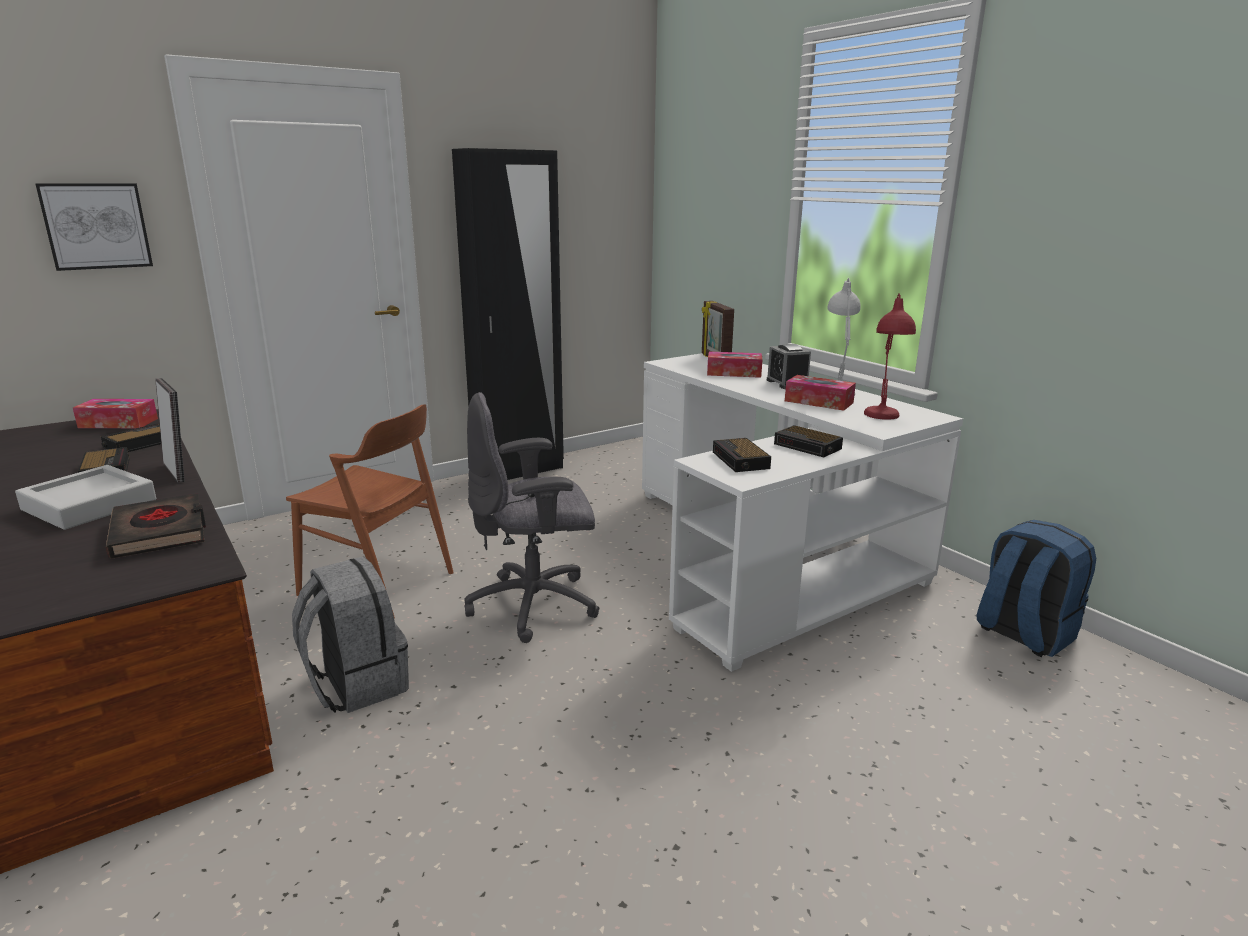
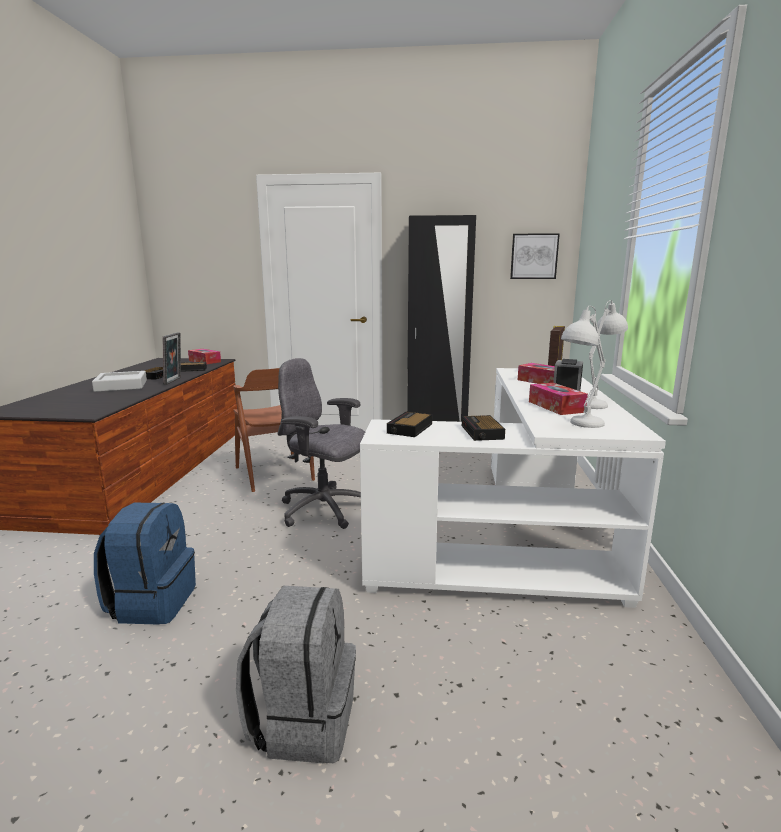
camera: 40 degrees right, 5 degrees down
(96, 226) = (218, 263): picture -> picture (534, 256)
(160, 532) = (112, 399): black book -> none
(356, 684) = (192, 514): grey backpack -> grey backpack (303, 720)
(881, 418) = (578, 425): red table lamp -> white table lamp
(1023, 634) = (667, 687): blue backpack -> blue backpack (152, 602)

